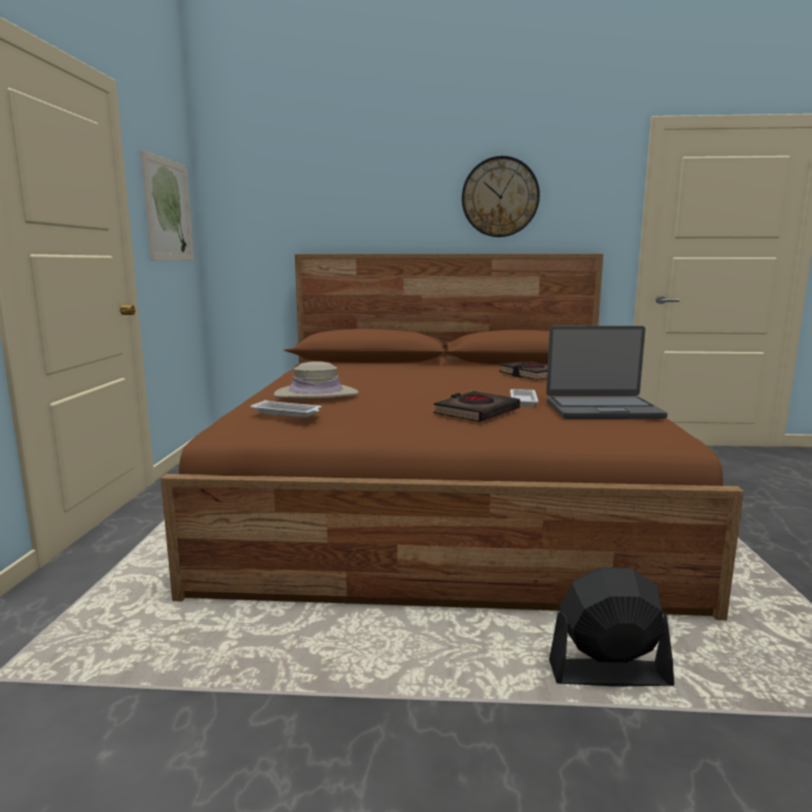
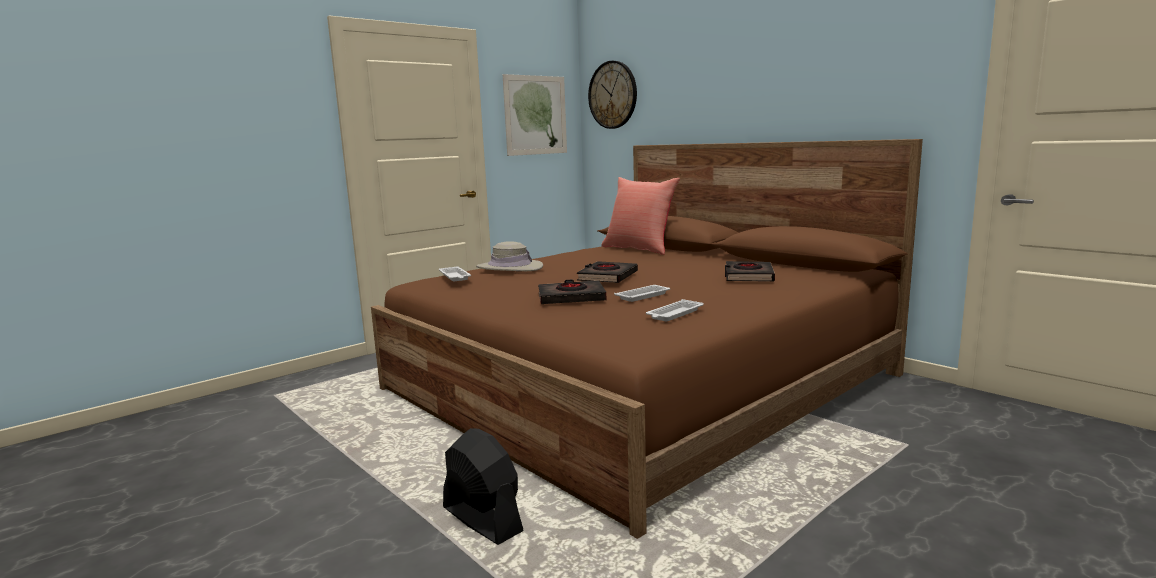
camera: 45 degrees right, 0 degrees up
(355, 365) = (639, 249): none -> red pillow
(436, 390) = (607, 277): none -> black book
(500, 197) = (810, 78): wall clock -> wall clock (613, 95)
(602, 409) = (674, 314): laptop -> white tray

